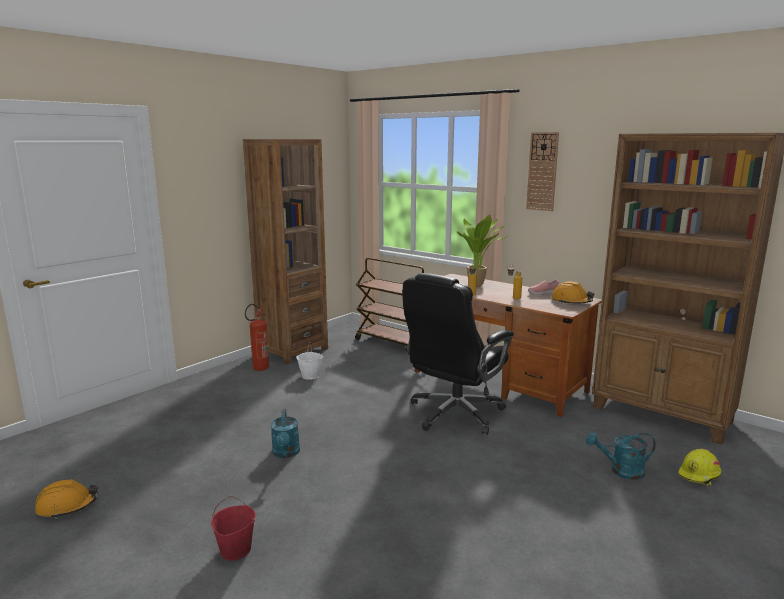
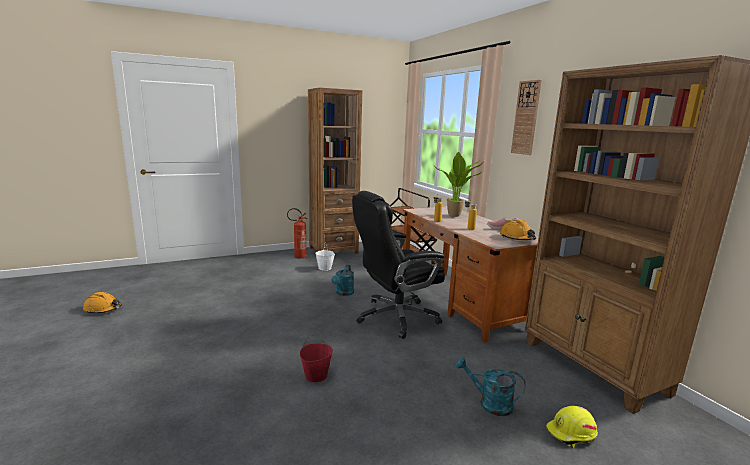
camera: 25 degrees right, 0 degrees up
(235, 550) = (145, 363): red bucket -> red bucket (316, 376)
(286, 453) = (248, 313): turquoise watering can -> turquoise watering can (343, 293)

